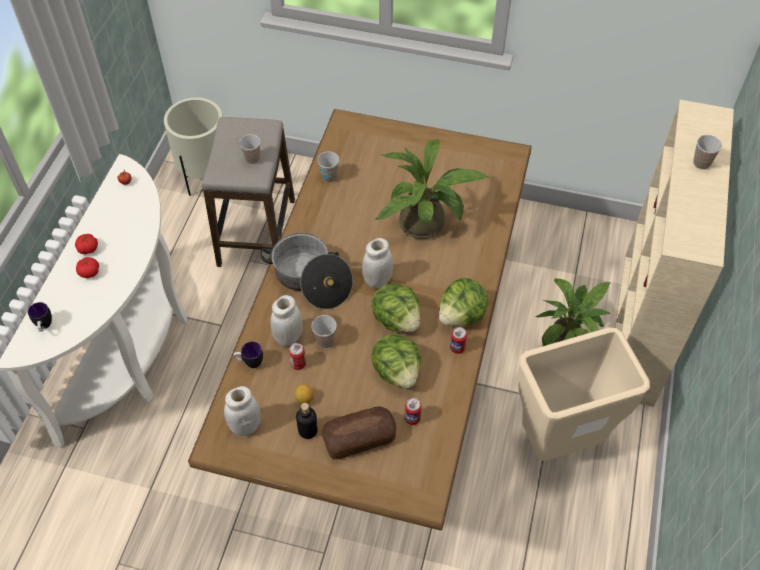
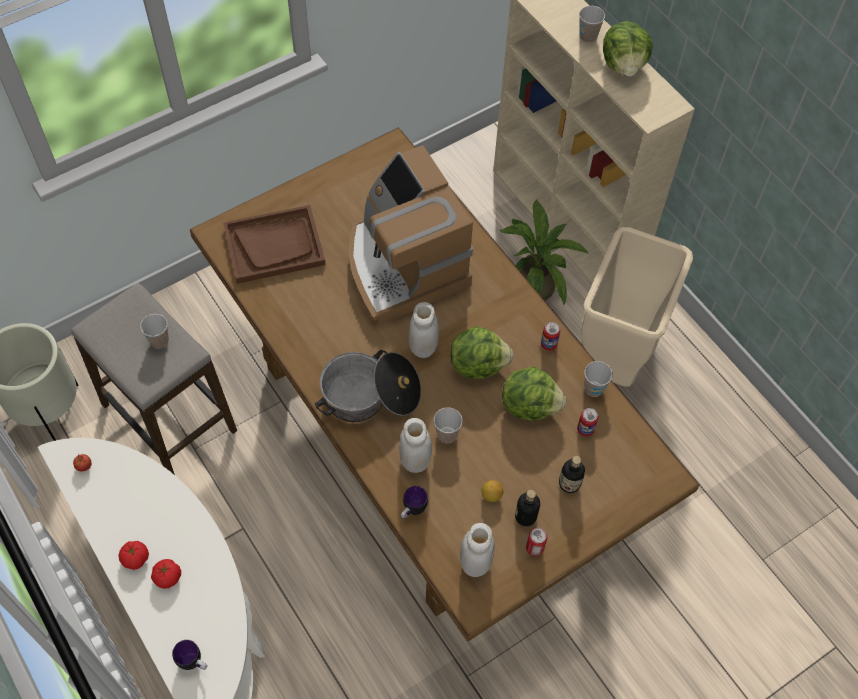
camera: 50 degrees left, 5 degrees up
(298, 364) = (450, 473): can -> can (534, 548)
(329, 176) = (268, 295): cup -> cup (593, 389)
(359, 439) = (569, 483): bread -> bottle
(367, 154) = (274, 246): none -> brown tray
(427, 225) = (403, 265): potted plant -> coffee machine
(462, 315) = (520, 315): lettuce -> lettuce (624, 65)

